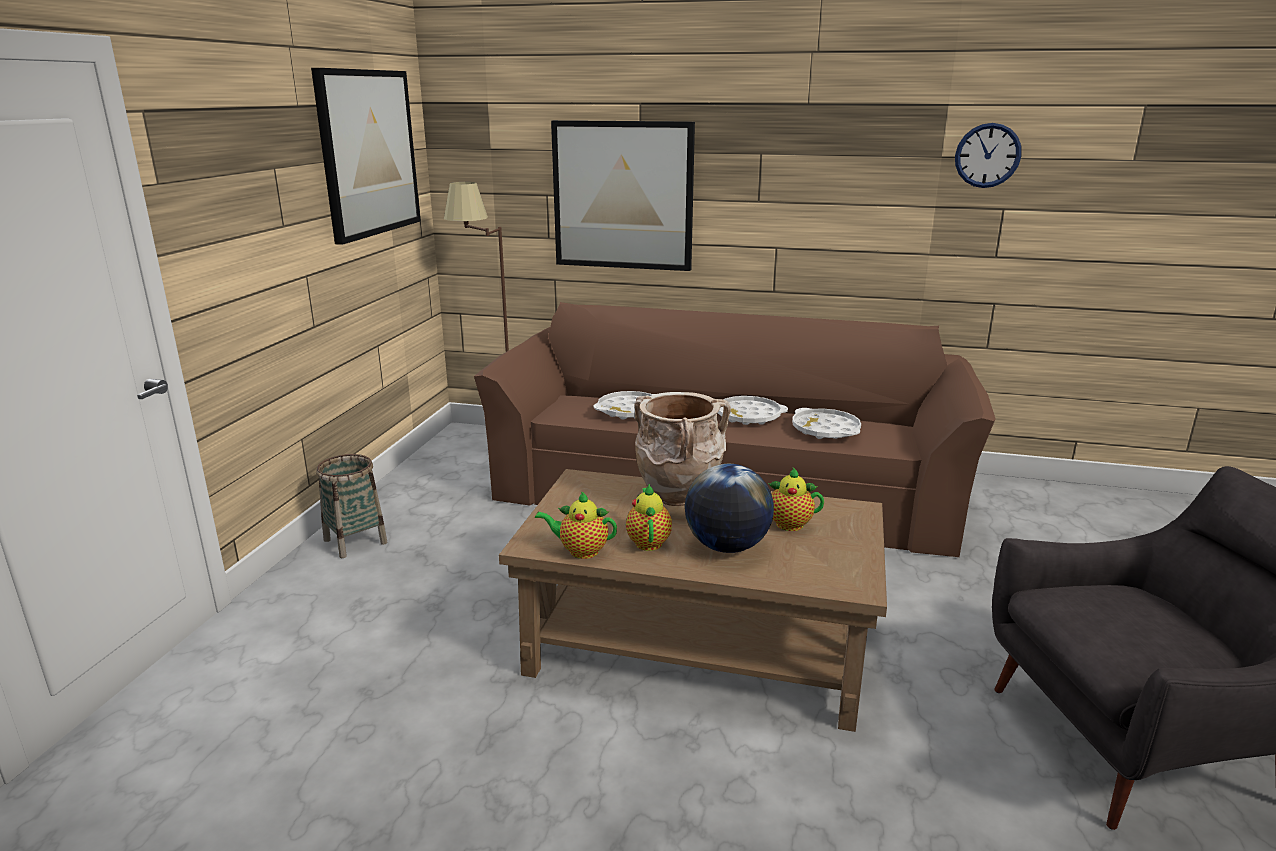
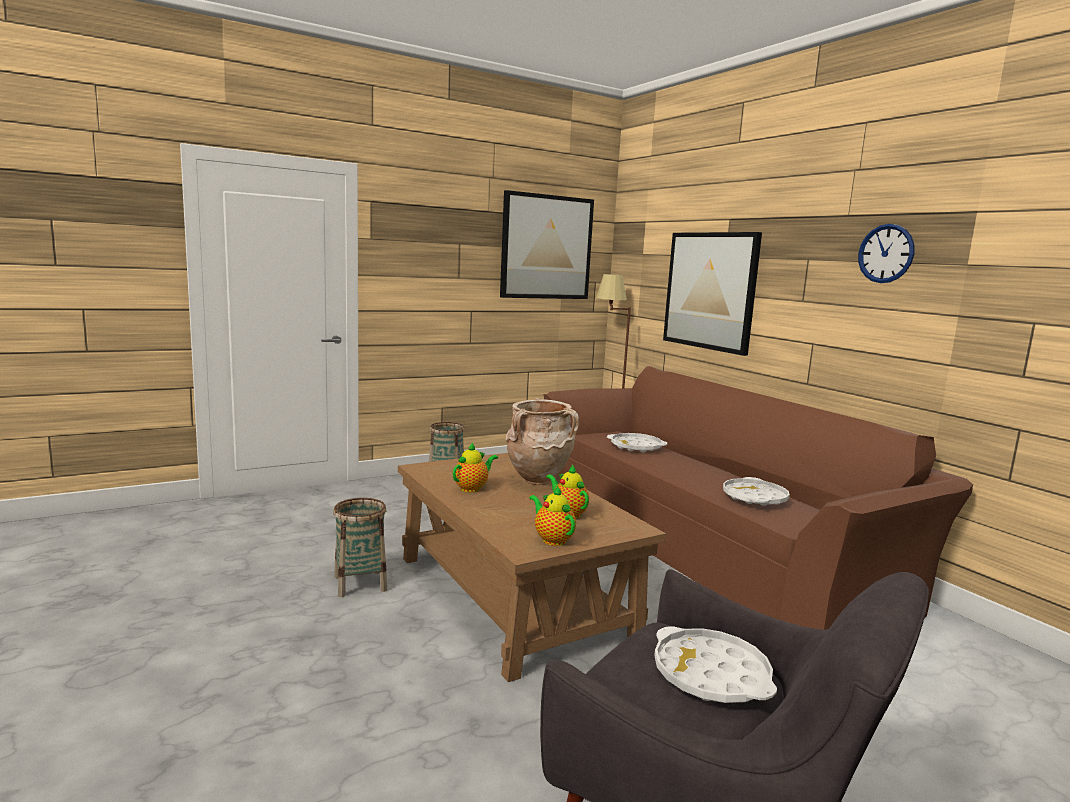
camera: 45 degrees right, 10 degrees down
(538, 737) = (360, 583): none -> basket
(580, 551) = (432, 478): teapot -> teapot (552, 539)
(727, 546) = (505, 506): globe -> none
(748, 416) = (711, 472): white tray -> white tray (711, 675)
(987, 155) = (1015, 263): wall clock -> wall clock (886, 253)

